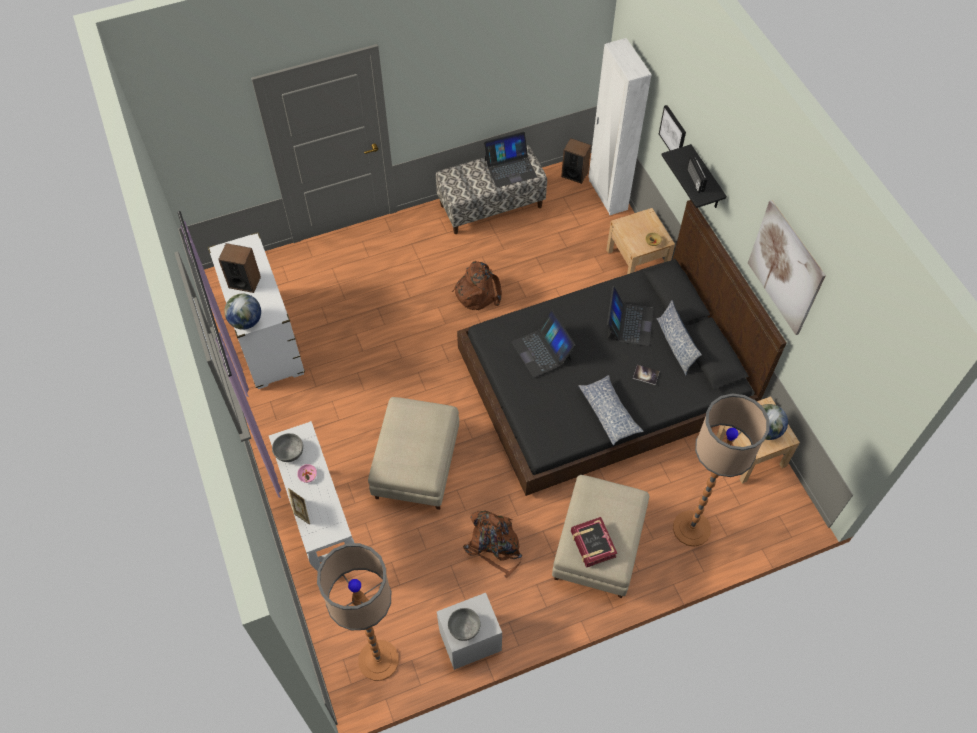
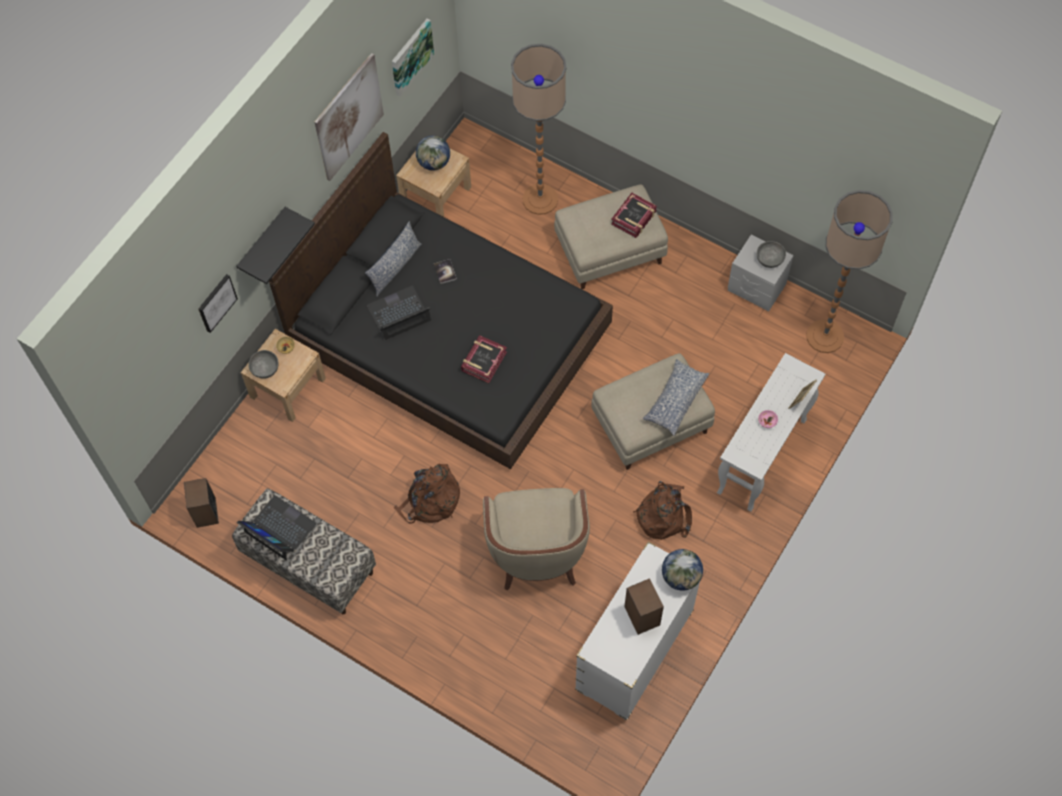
camera: 125 degrees left, 5 degrees up
(289, 452) = (761, 451): grey bowl -> grey bowl (265, 369)
(387, 329) = (536, 550): none -> beige armchair
(494, 545) = (669, 320): brown backpack -> brown backpack (663, 514)
(542, 350) = (483, 361): laptop -> book
(607, 195) = (215, 464): white wardrobe -> none
(609, 412) = (504, 276): pillow -> pillow (675, 400)
(694, 180) = (283, 239): radio -> none
(839, 366) = (411, 56): none -> picture

